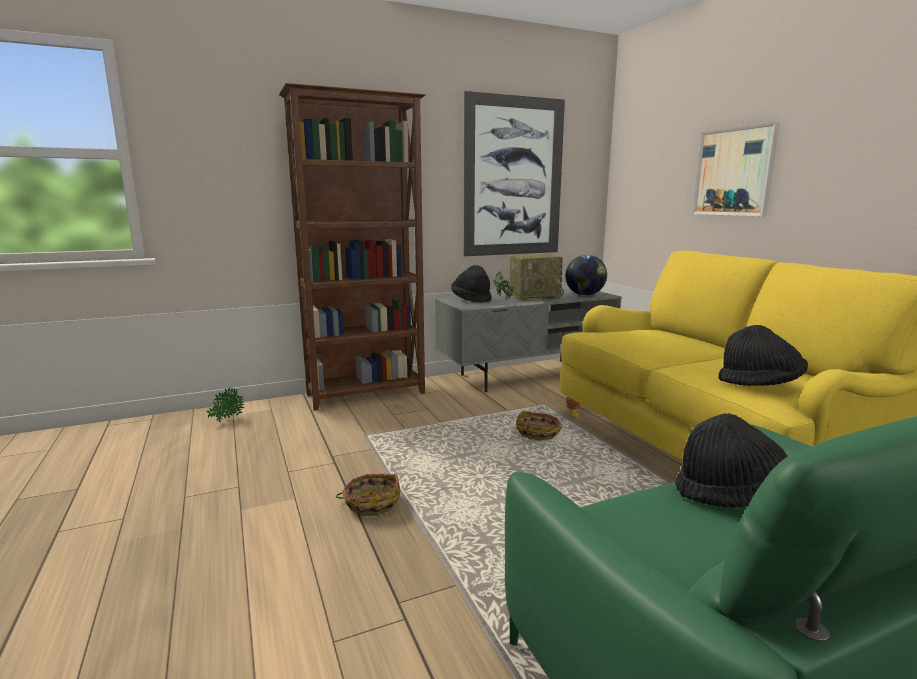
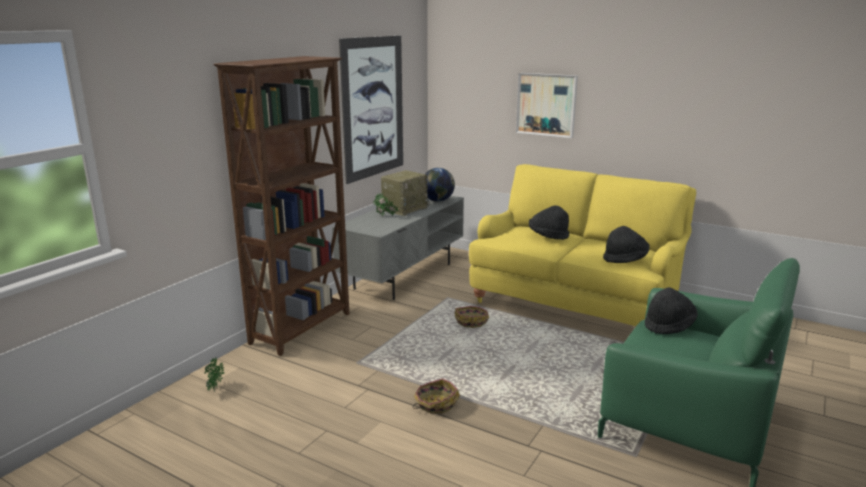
camera: 35 degrees left, 5 degrees up
(471, 299) = (364, 222): black hat -> black hat (548, 236)

